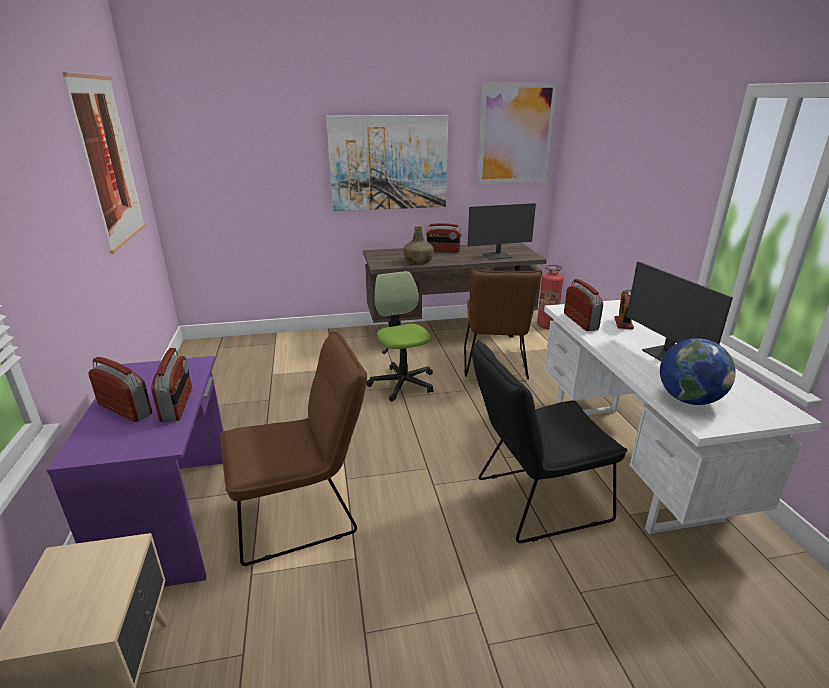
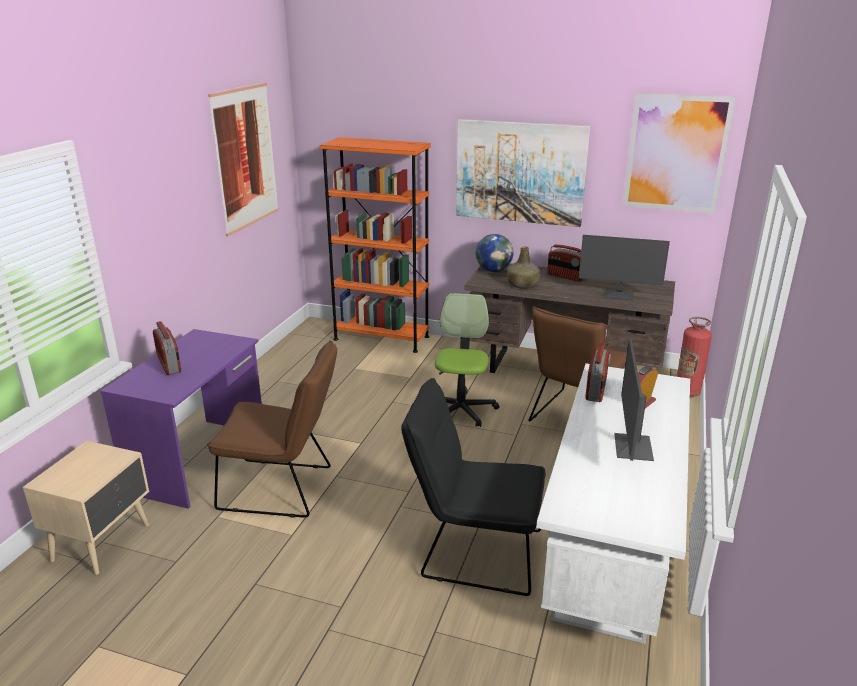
camera: 30 degrees right, 0 degrees up
(177, 405) = (201, 370): radio -> none
(274, 342) = (381, 338): none -> orange bookcase
(688, 399) = (583, 489): globe -> globe (493, 270)

